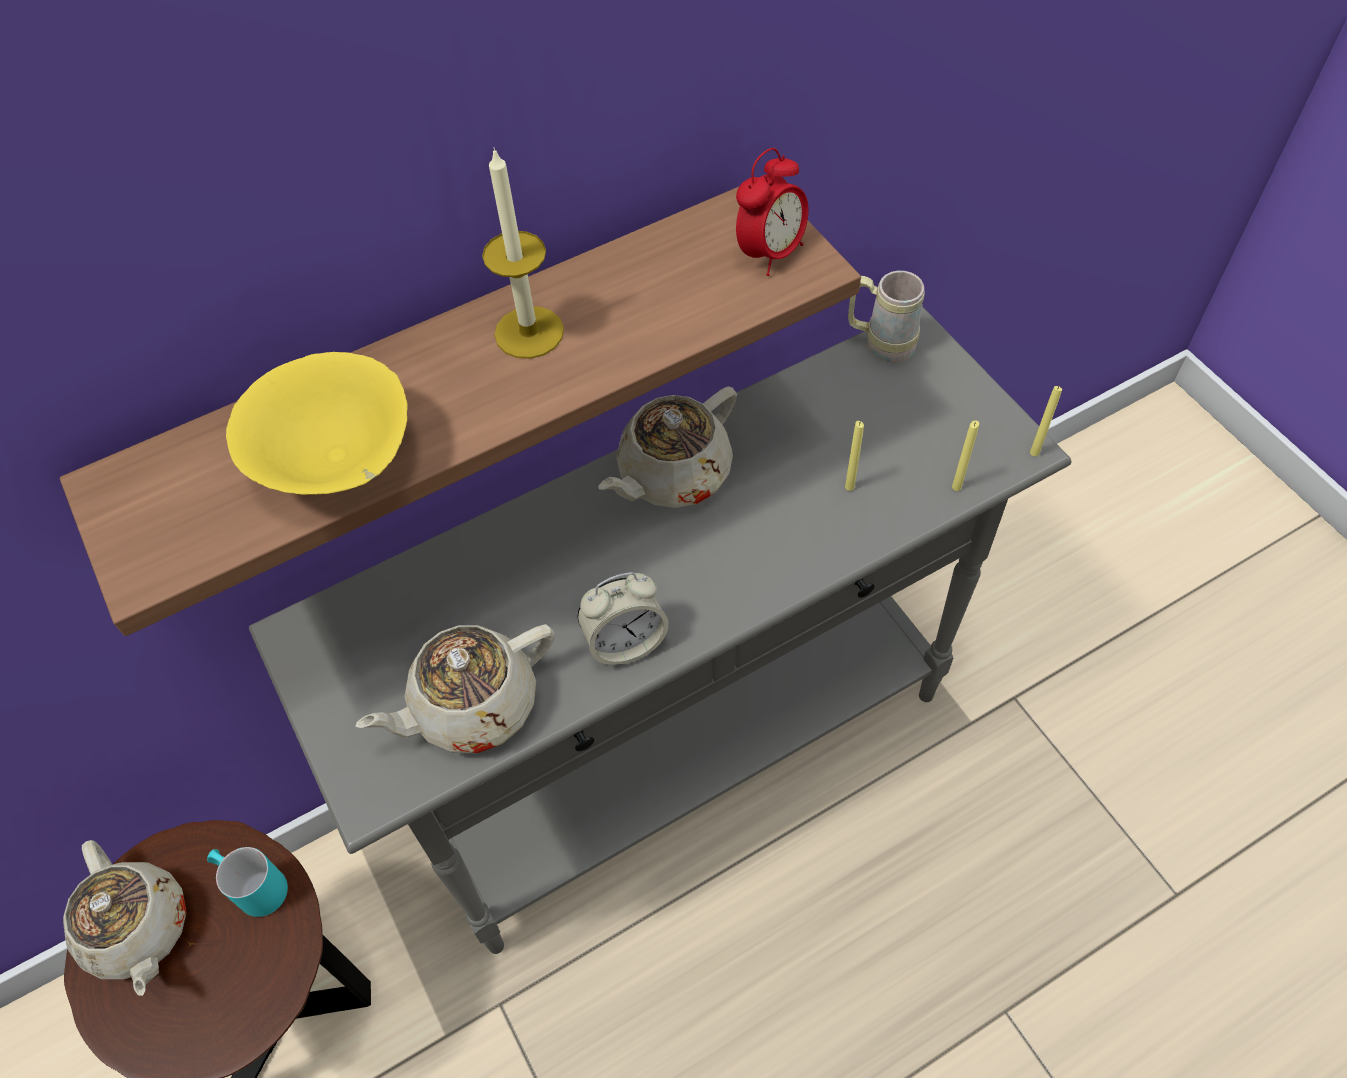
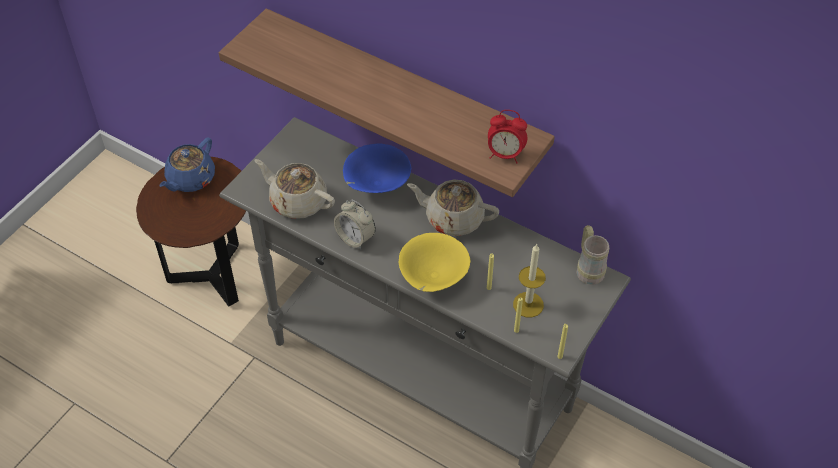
camera: 60 degrees right, 5 degrees down
(138, 930) = (190, 179): beige teapot -> blue teapot
(252, 885) = (226, 204): turquoise mug -> none
(338, 464) = (313, 74): yellow bowl -> yellow bowl (433, 278)
(520, 557) = (376, 185): none -> blue bowl
(529, 332) = (409, 98): candle -> candle (528, 304)

